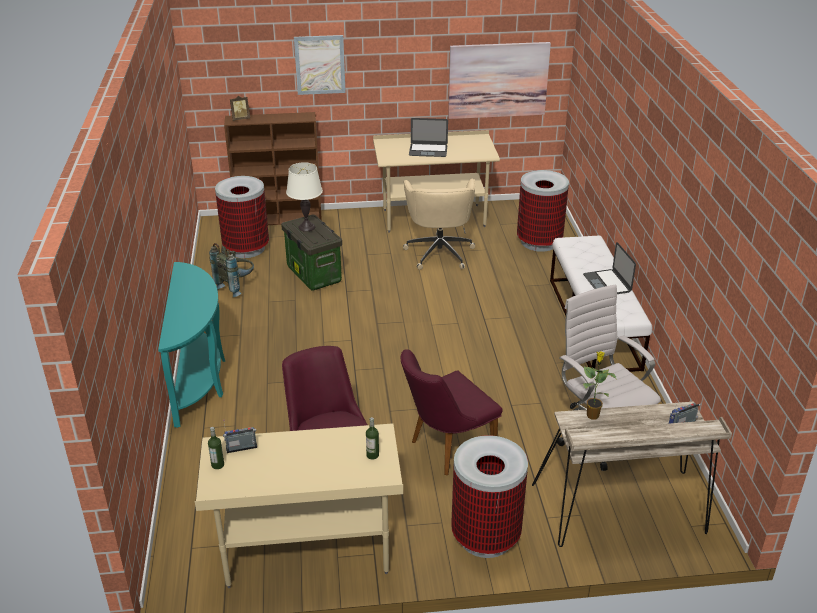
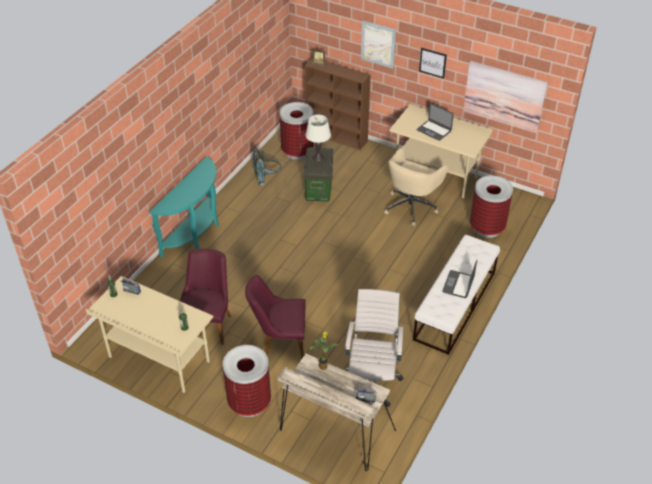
camera: 35 degrees right, 10 degrees up
(399, 66) = (432, 62): none -> picture

